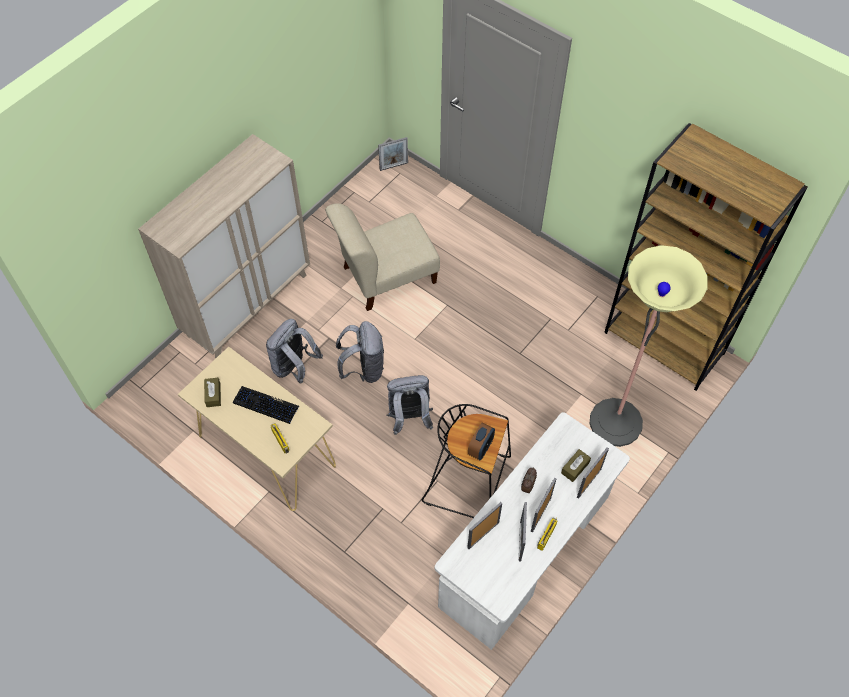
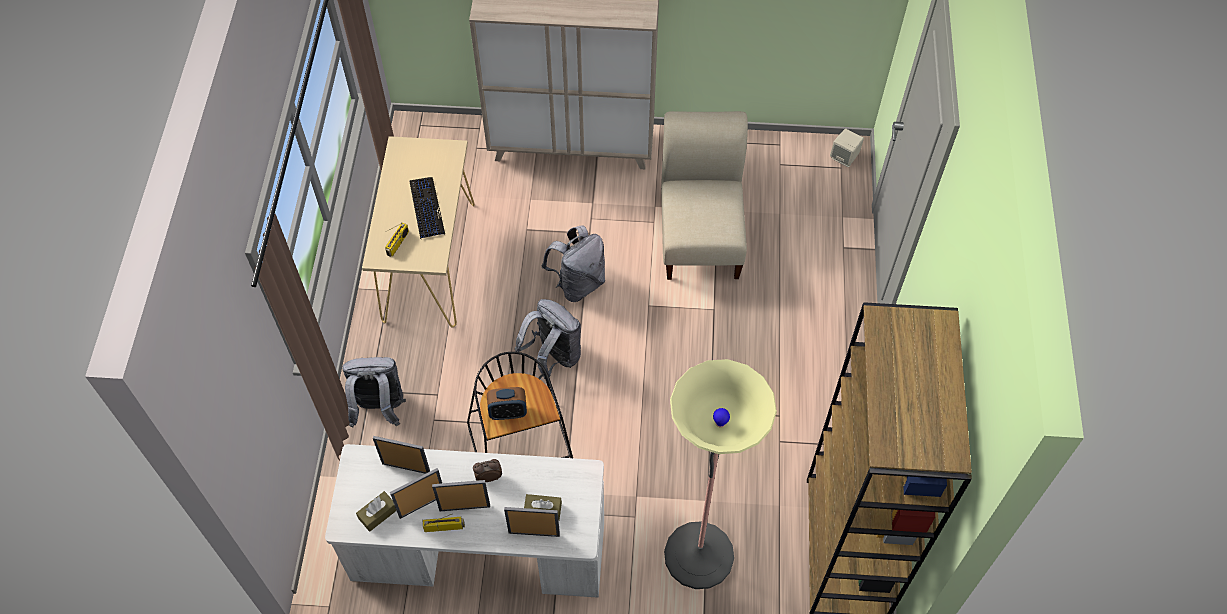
camera: 55 degrees right, 0 degrees up
(213, 395) = (407, 162): brown tissue box -> brown tissue box (378, 514)
(294, 368) = (533, 226): grey backpack -> grey backpack (379, 408)
(385, 277) = (701, 235): beige chair -> beige chair turned 60 degrees clockwise
(393, 166) = (844, 157): picture frame -> beige speaker

